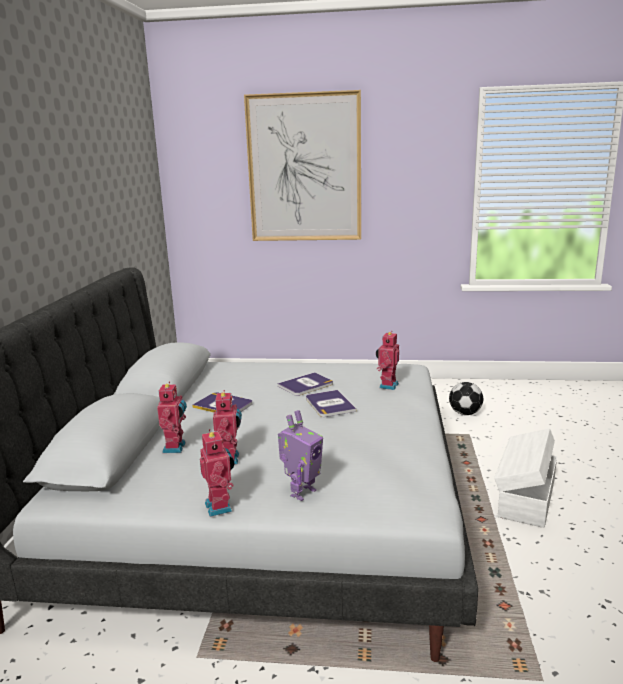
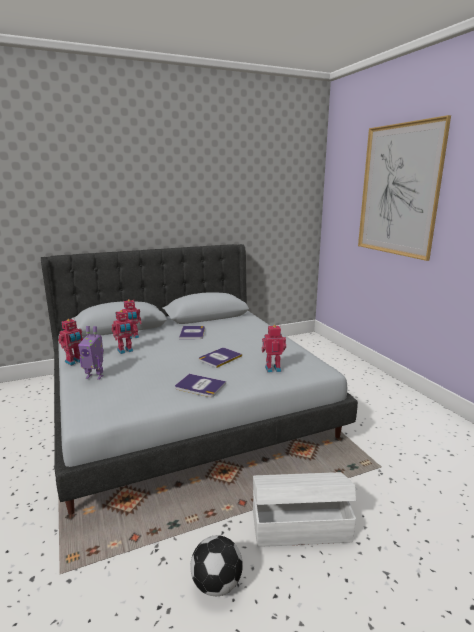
camera: 60 degrees right, 0 degrees up
(306, 385) = (244, 345): book -> book (200, 386)
(464, 413) = (420, 455): football -> football (217, 583)

